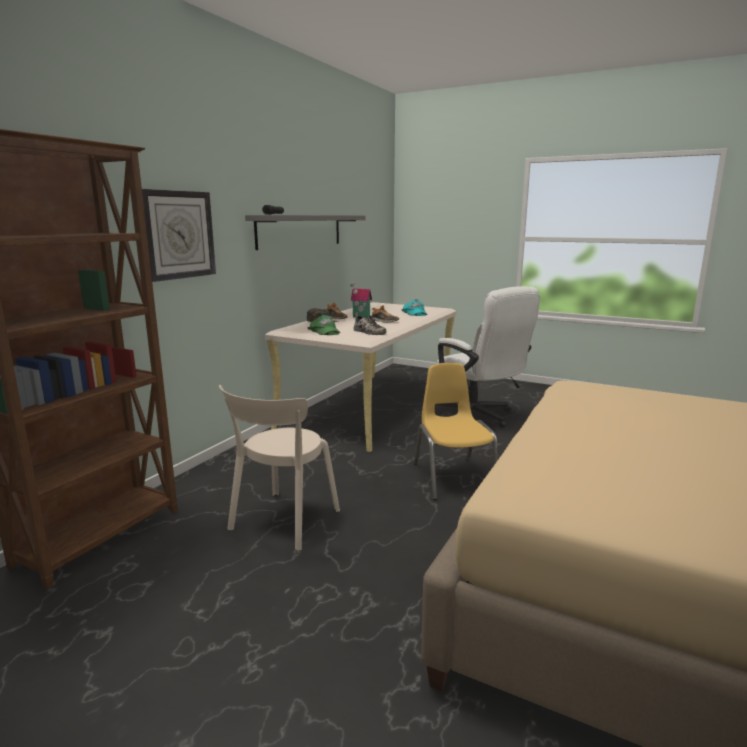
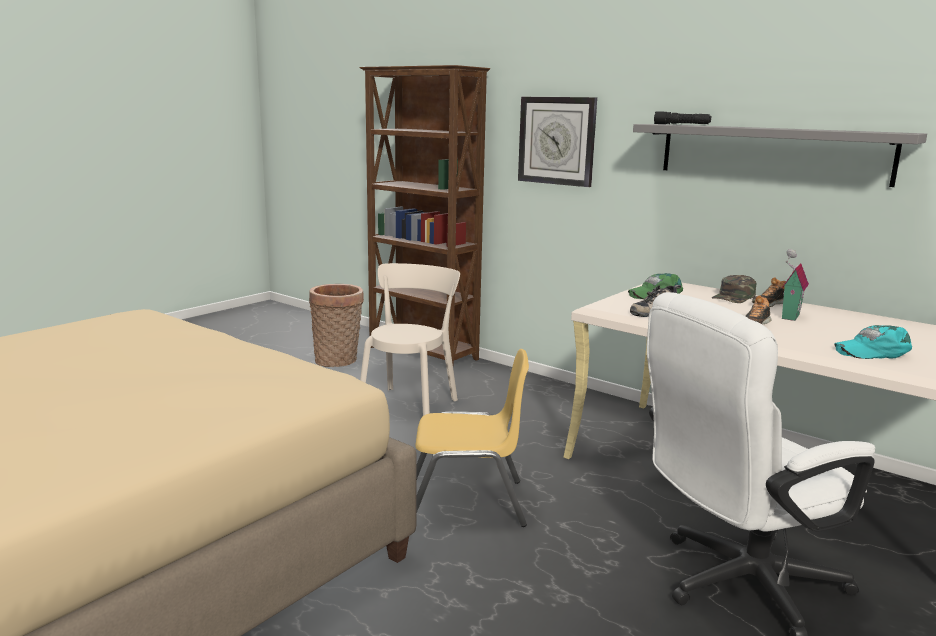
camera: 100 degrees right, 0 degrees up
(110, 606) = (338, 361): none -> basket
(282, 522) = (410, 405): beige chair -> beige chair turned 75 degrees clockwise

